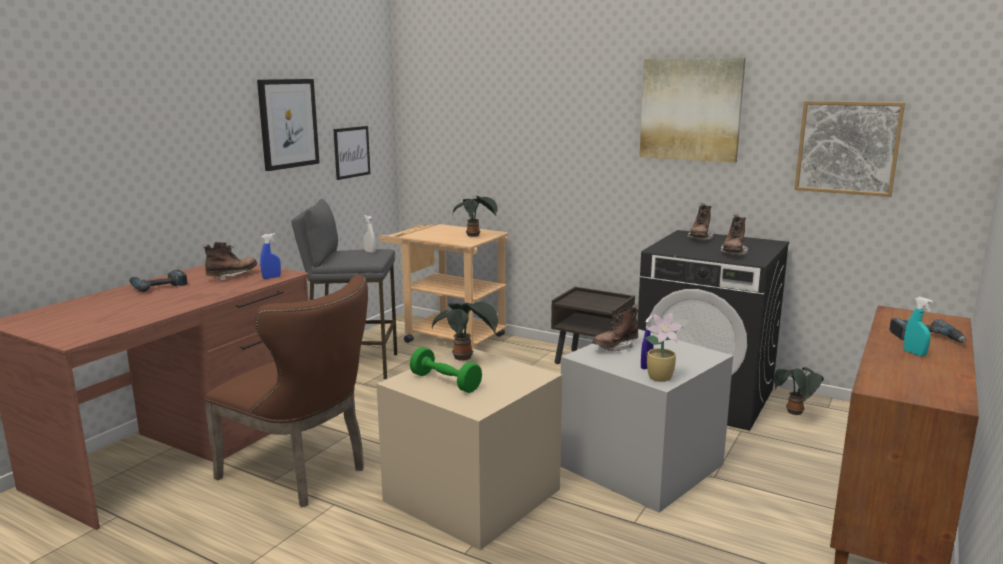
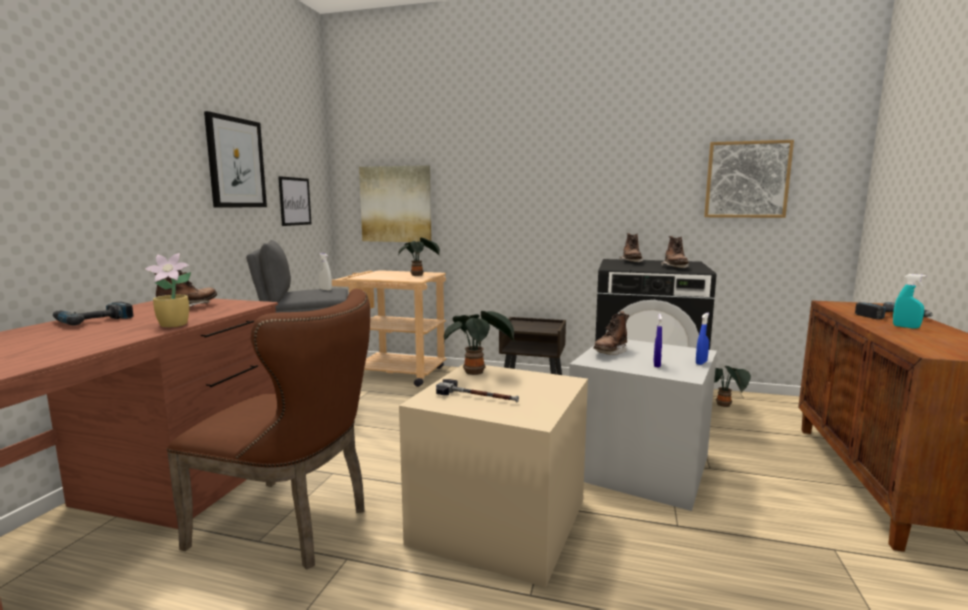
camera: 15 degrees left, 5 degrees down
(271, 277) = (237, 307): blue spray bottle -> blue spray bottle (701, 362)
(445, 382) = (476, 396): green dumbbell -> hammer
(661, 378) = (682, 373): potted plant -> potted plant (175, 325)
(690, 109) = (611, 154): picture -> picture (396, 204)

